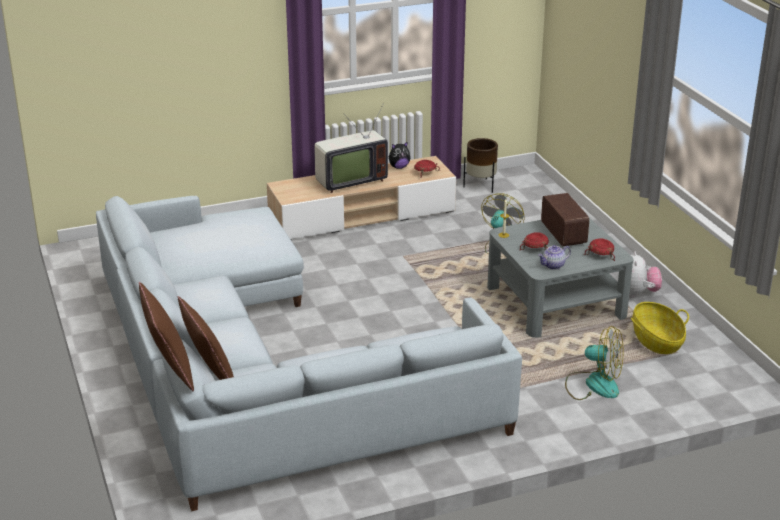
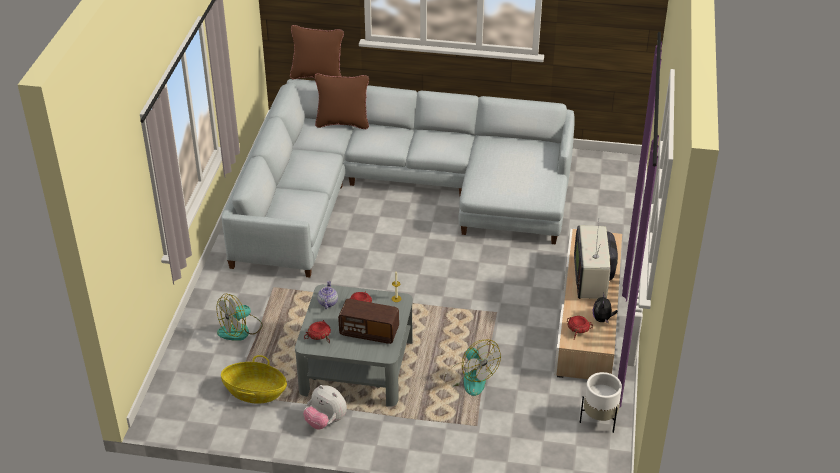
camera: 120 degrees right, 10 degrees up
(481, 186) = (599, 421): brown planter -> white planter

